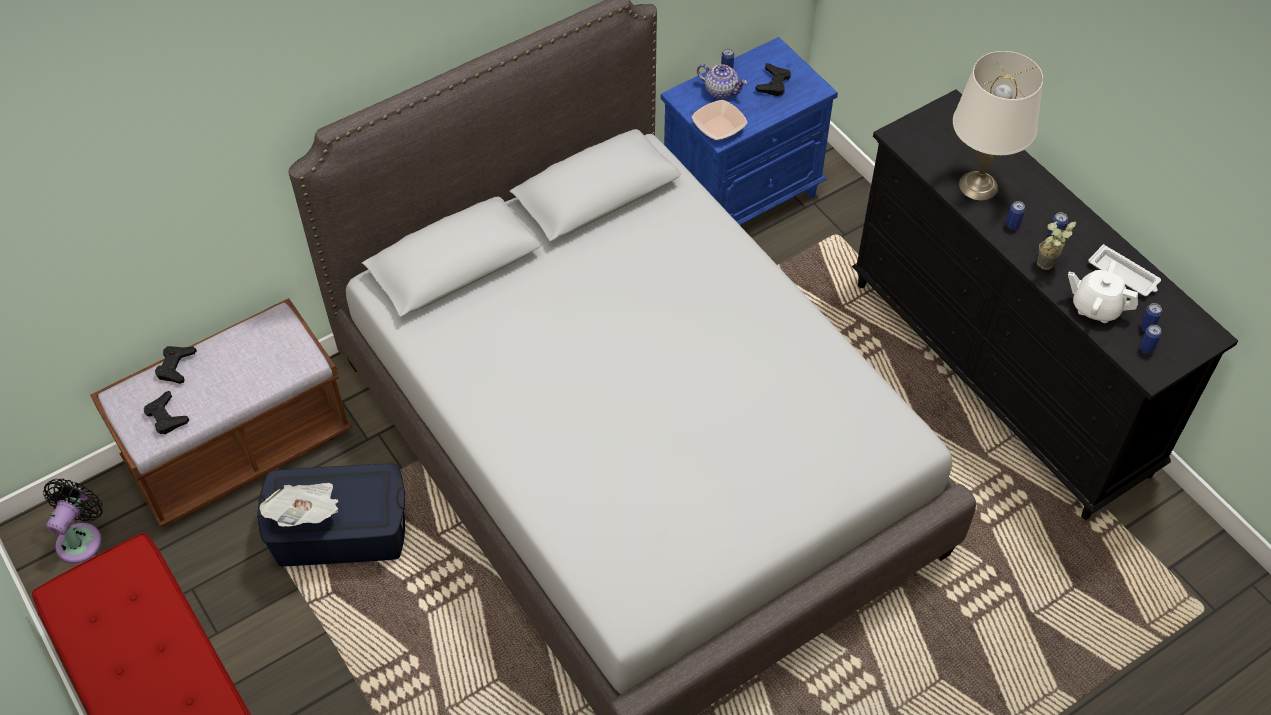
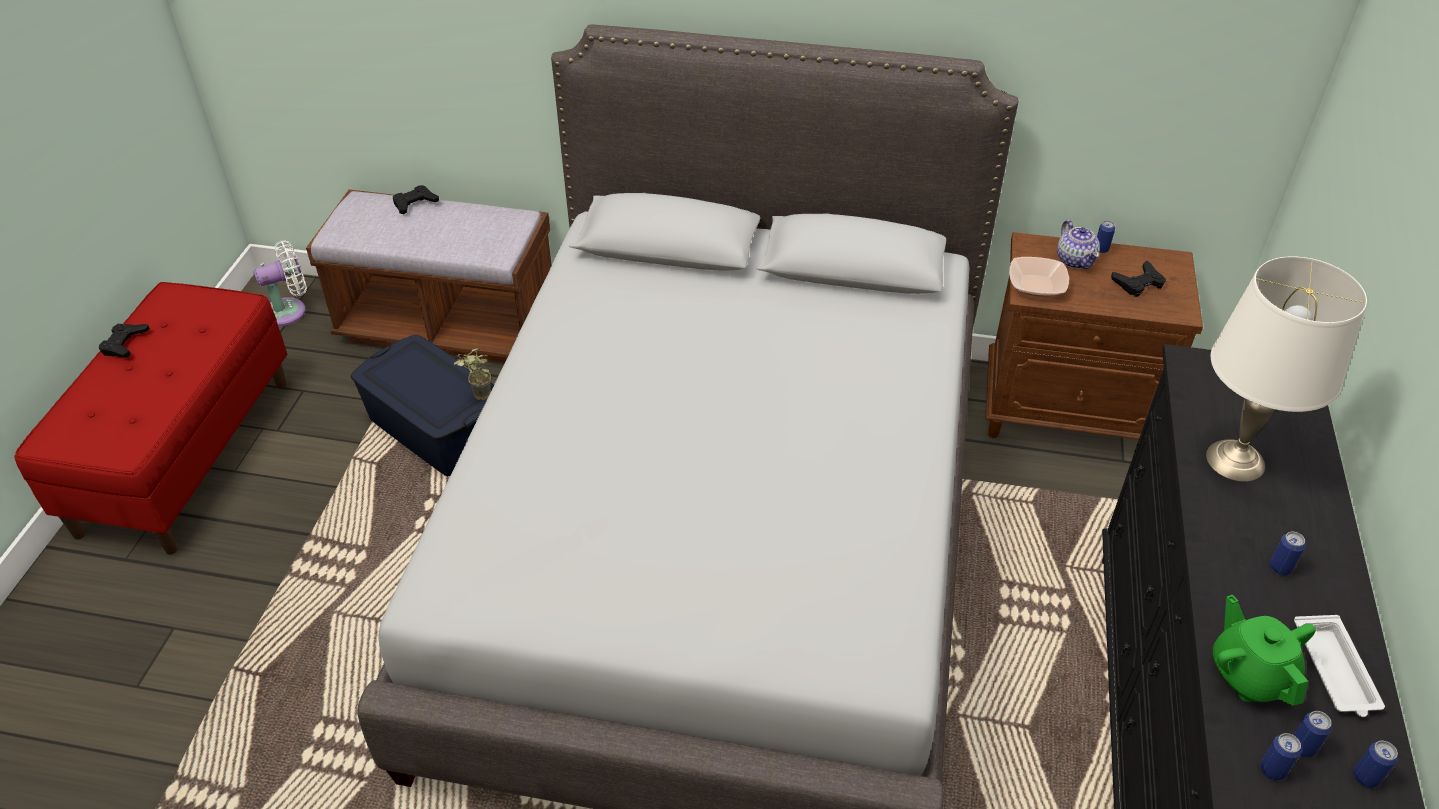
camera: 45 degrees right, 10 degrees down
(81, 538) = (289, 311): black fan -> white fan
(166, 416) = (365, 228): black game controller -> black game controller (125, 344)
(306, 513) = (400, 378): newspaper -> none
(742, 195) = (1068, 413): blue nightstand -> brown nightstand
(1012, 225) = (1234, 522): can -> can (1365, 777)
(1045, 268) = (1226, 590): potted plant -> potted plant (478, 397)
(1095, 307) = (1249, 675): white teapot -> green teapot

